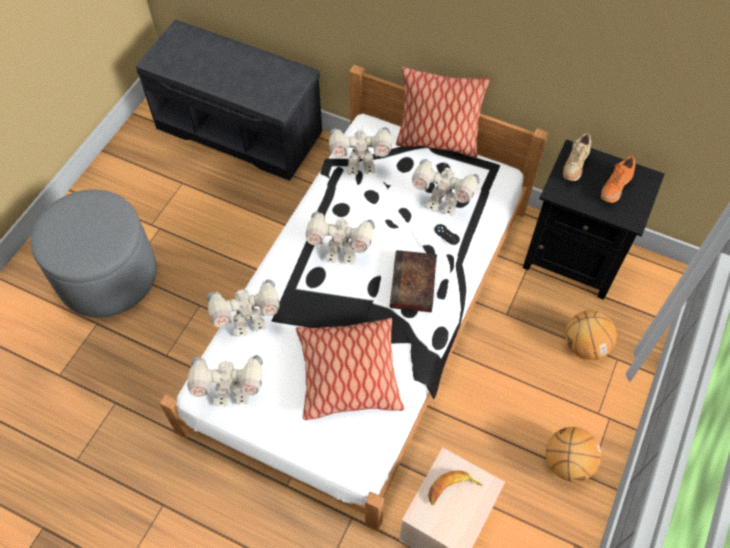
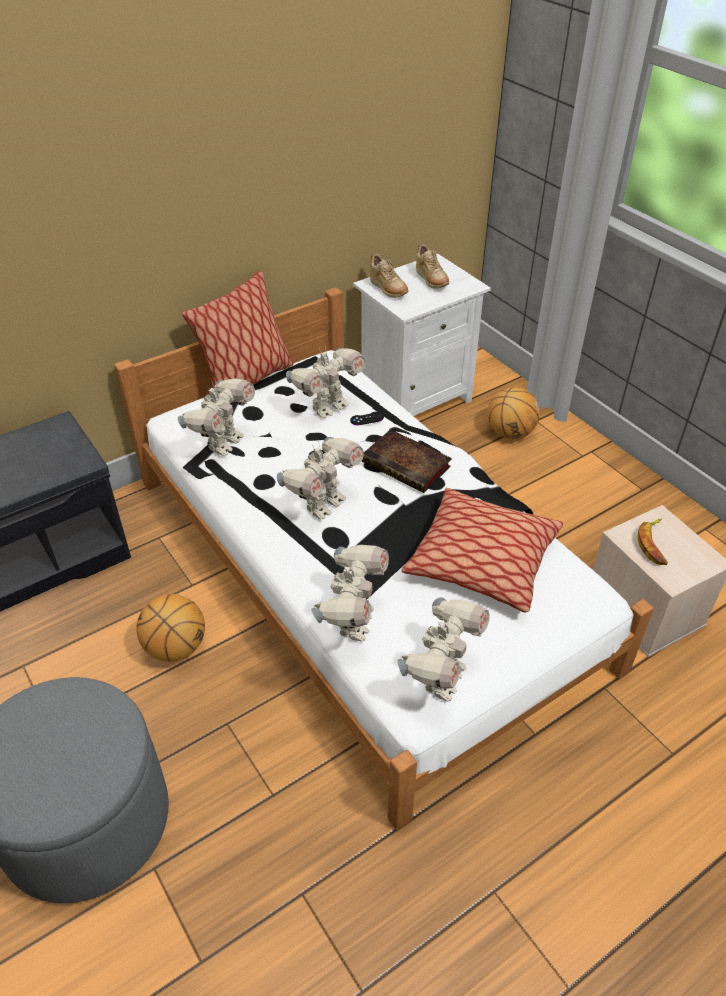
camera: 60 degrees left, 15 degrees down
(567, 463) = (621, 497): basketball -> basketball (176, 647)
(573, 257) = (414, 398): black nightstand -> white nightstand
(614, 188) = (431, 281): orange shoe -> beige shoe

